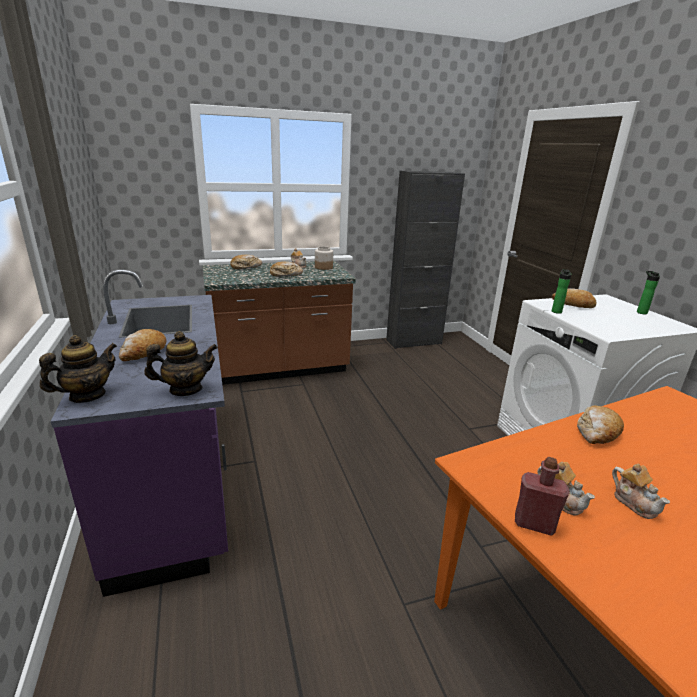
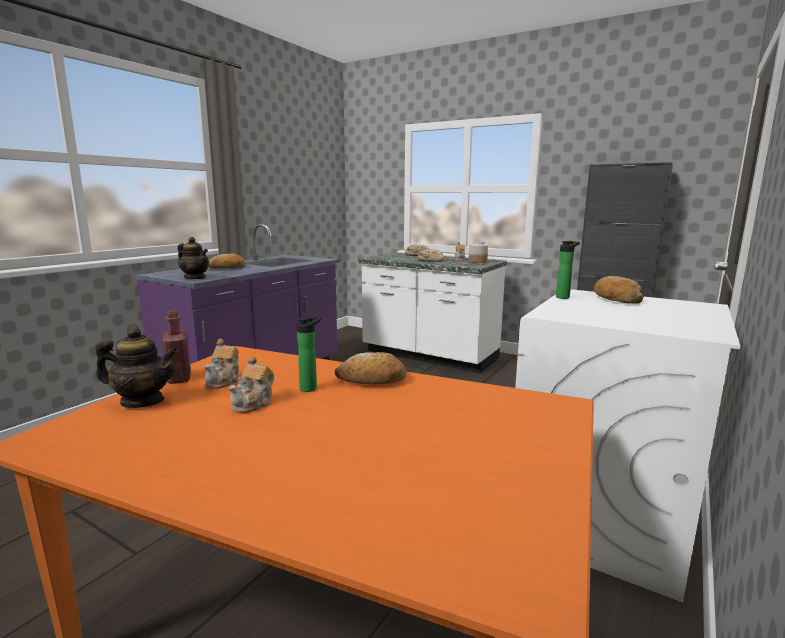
camera: 50 degrees right, 10 degrees down
(87, 396) = (165, 272): teapot -> teapot (142, 401)
(279, 369) = (429, 356): brown counter -> white counter
(640, 312) = (701, 318): bottle -> bottle (310, 388)

